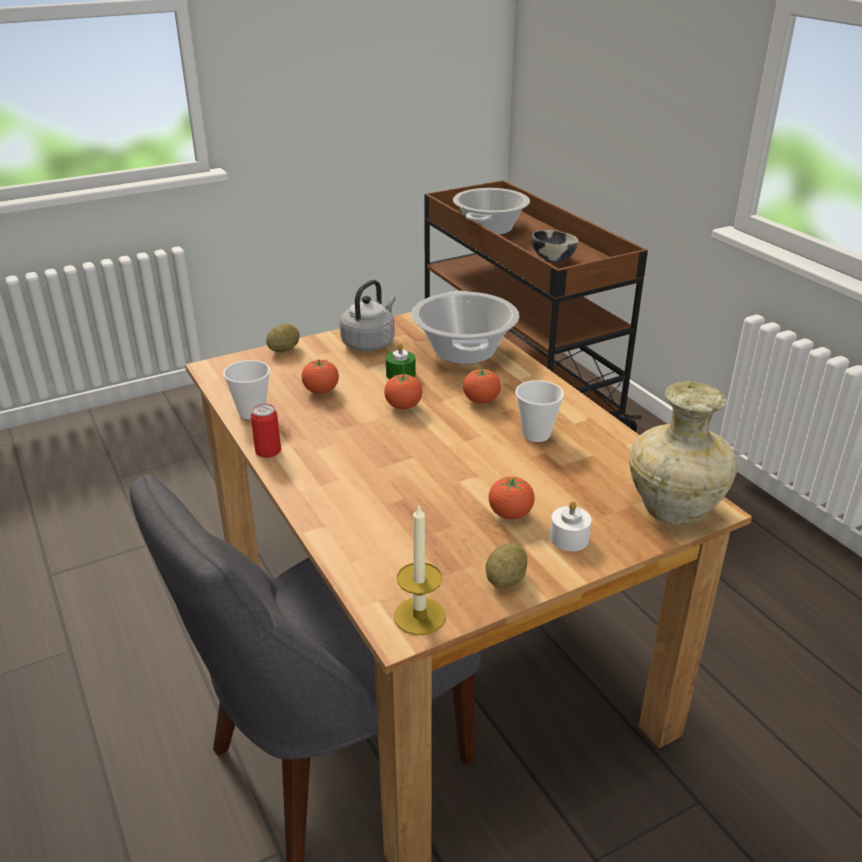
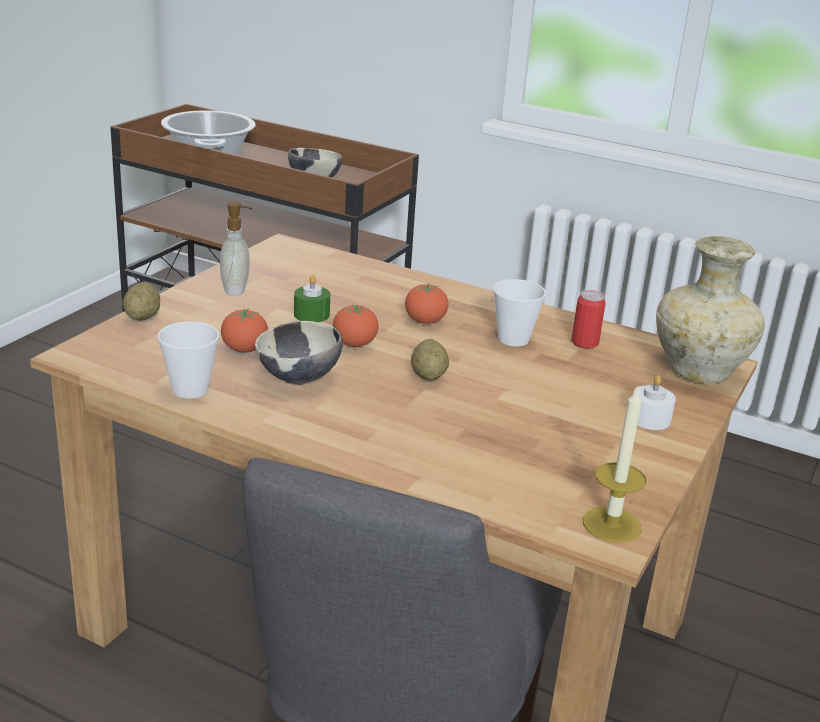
camera: 35 degrees left, 5 degrees down
(268, 451) = (263, 424): can -> can (585, 343)
(332, 423) = (299, 378): none -> bowl
(370, 343) = (236, 290): grey kettle -> soap dispenser
(463, 351) = (349, 279): cooking pot -> none
(505, 580) = (643, 469): potato -> potato (428, 376)
(510, 514) = (578, 414): tomato -> none

